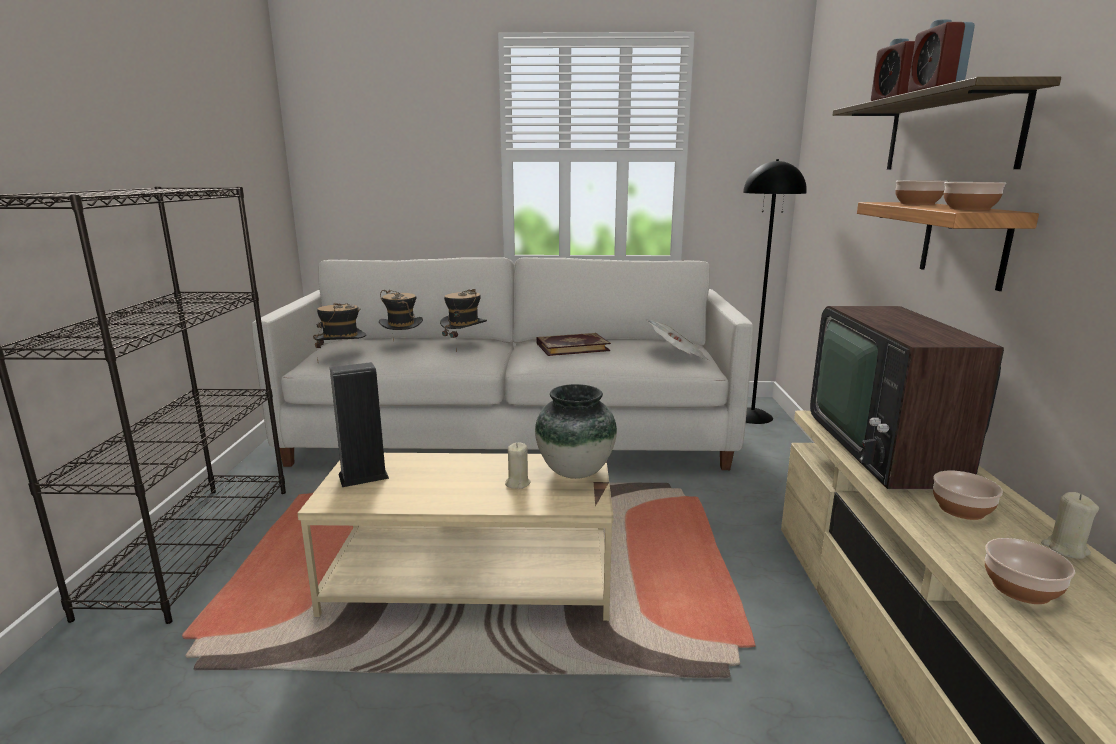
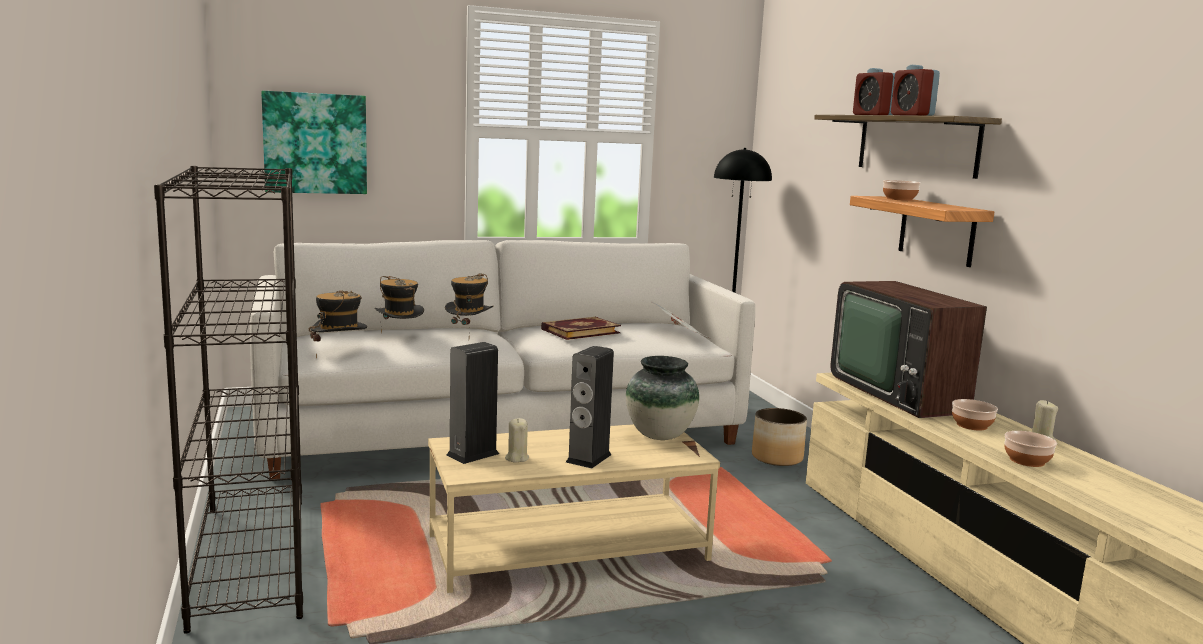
camera: 20 degrees left, 5 degrees down
(370, 172) = (315, 143): none -> picture
(471, 494) = (588, 458): none -> speaker
(517, 483) = (619, 447): beige candle -> beige candle (516, 458)
(767, 492) = (777, 458): none -> planter
(968, 209) = (946, 206): bowl -> none

